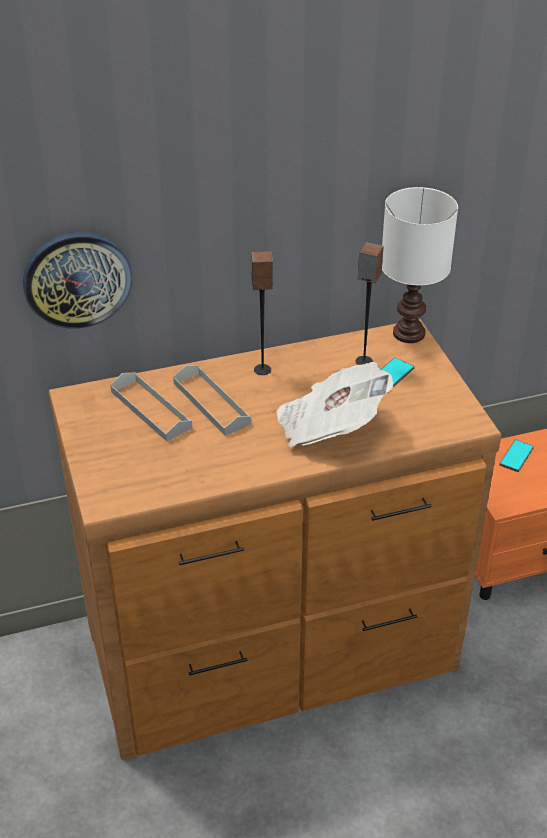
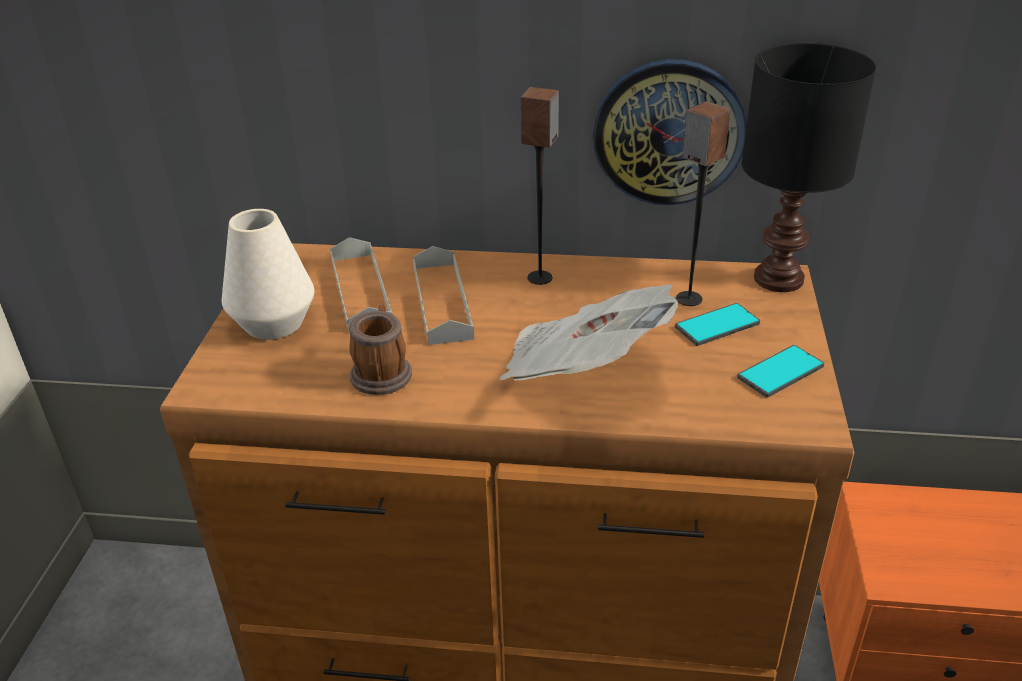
camera: 25 degrees right, 5 degrees down
(77, 279) = (304, 92): wall clock -> wall clock (668, 132)
(110, 449) = (273, 323): none -> white vase
(209, 461) = (382, 371): none -> mug
(409, 333) = (780, 278): white table lamp -> black table lamp
(516, 456) = (939, 517): phone -> phone (780, 372)

